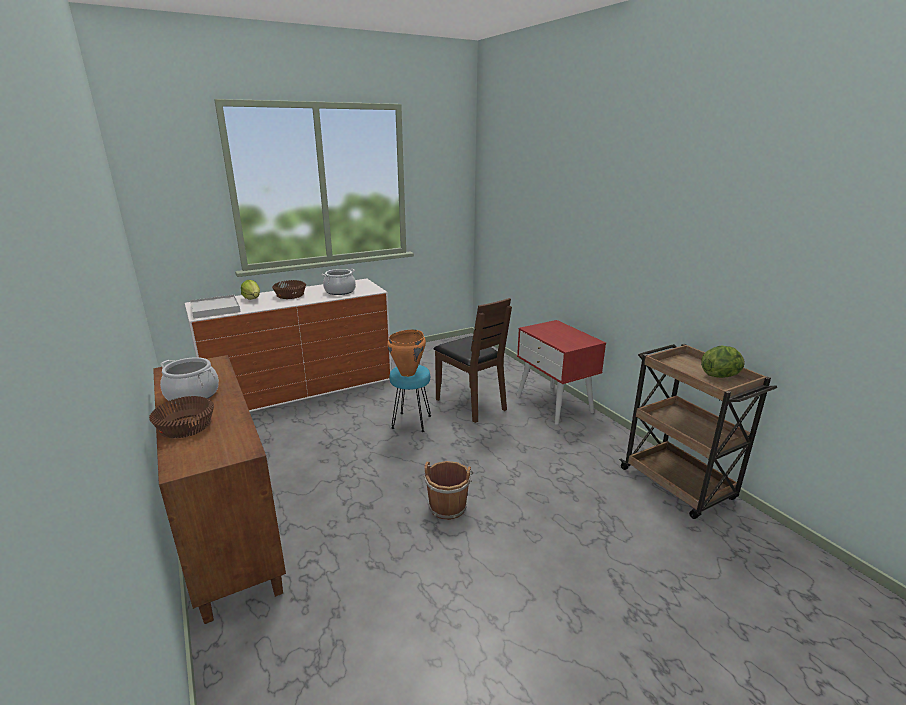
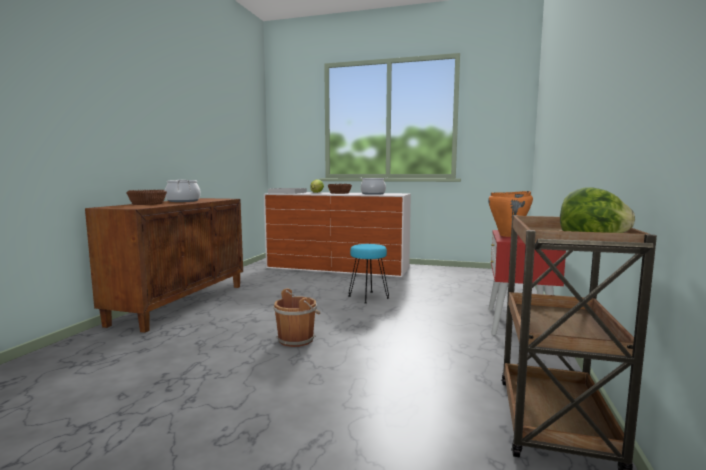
camera: 45 degrees right, 15 degrees down
(408, 373) = (363, 246): orange cooking pot -> orange cooking pot (508, 235)
(471, 404) = (435, 302): brown chair -> none

